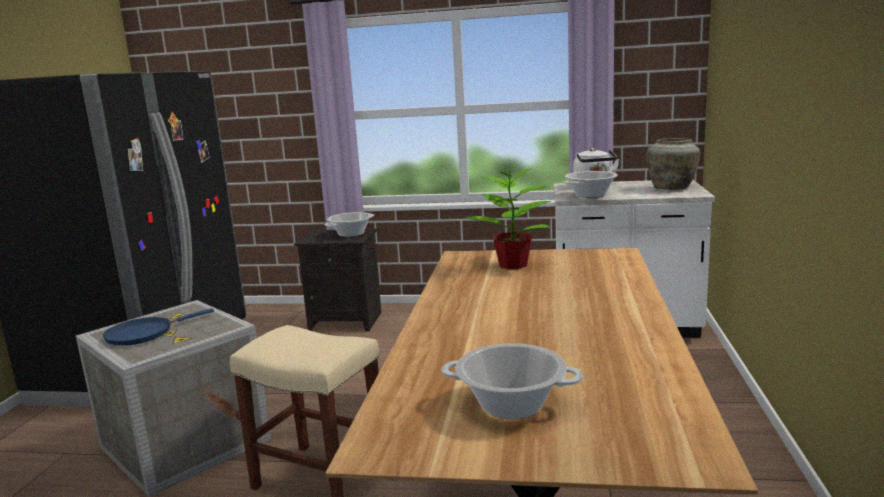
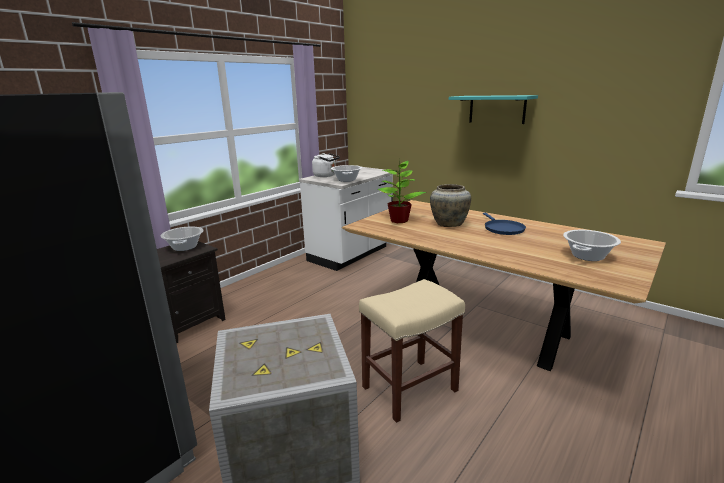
camera: 60 degrees left, 5 degrees up
(144, 334) = (274, 365): blue frying pan -> blue frying pan (502, 229)
(672, 188) = (366, 170): beige vase -> beige vase (449, 224)
(813, 83) = (497, 109): none -> turquoise shelf

